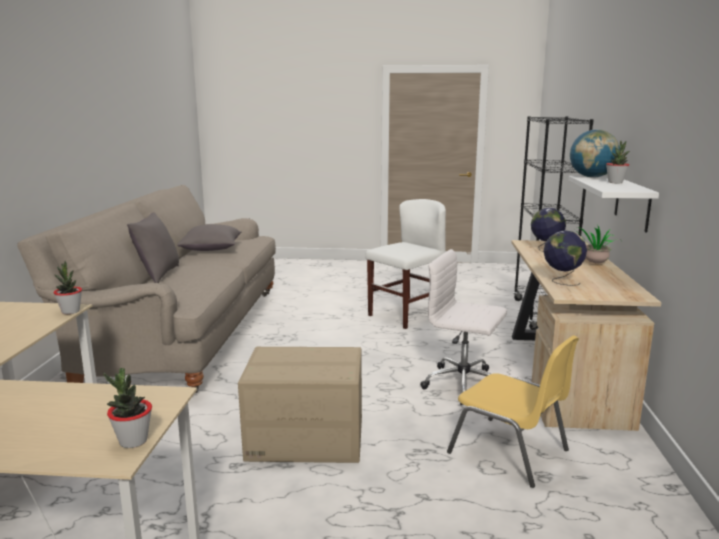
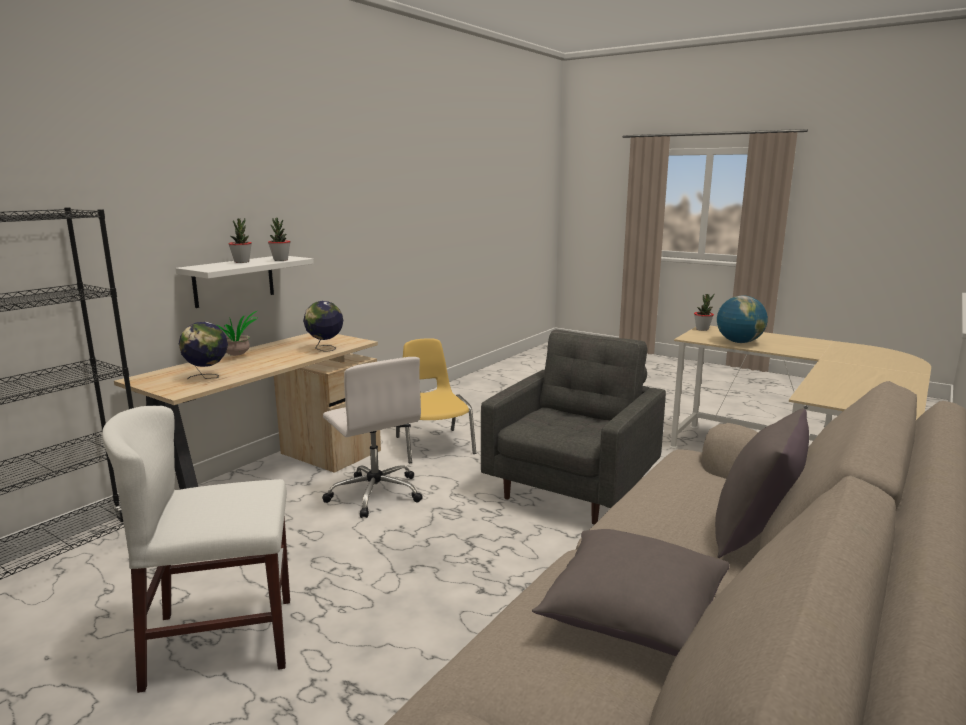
camera: 150 degrees left, 0 degrees up
(70, 311) = (803, 393): potted plant -> potted plant (280, 260)
(305, 439) = (574, 488): cardboard box -> grey armchair
(592, 177) = (210, 267): globe -> globe (739, 342)

